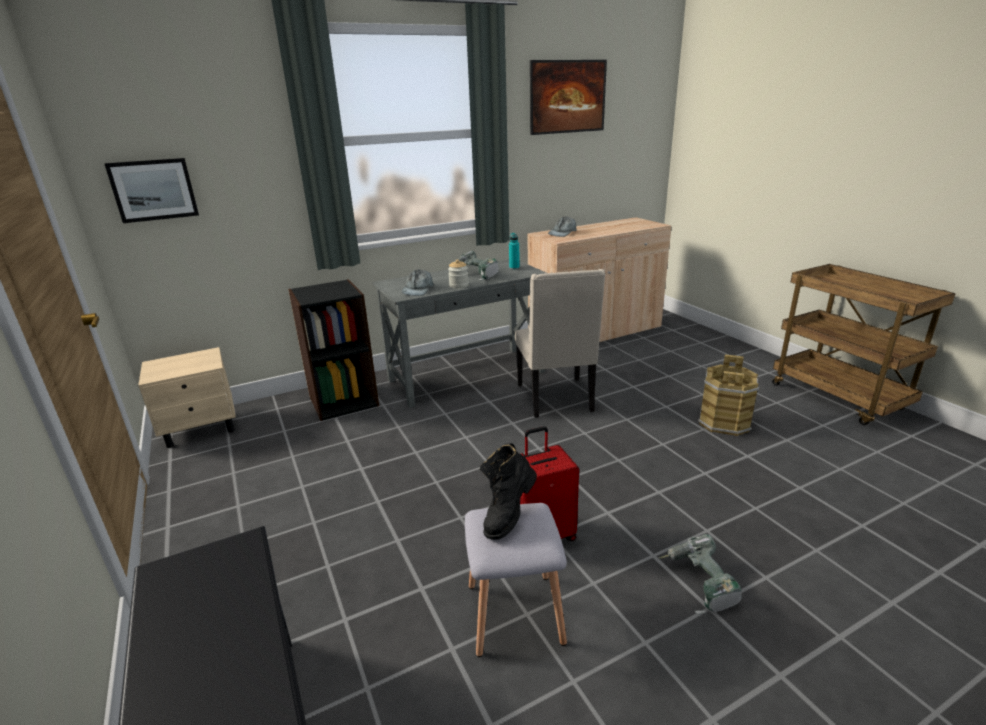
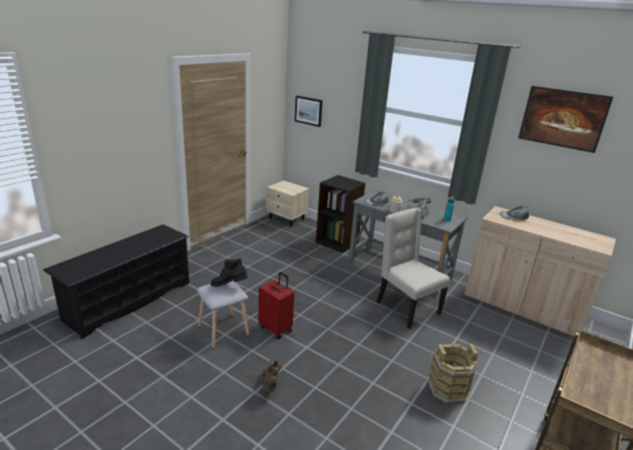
camera: 60 degrees right, 0 degrees up
(556, 399) = (406, 308): beige chair -> beige chair turned 90 degrees clockwise
(698, 584) = (269, 387): power drill -> brown boot

